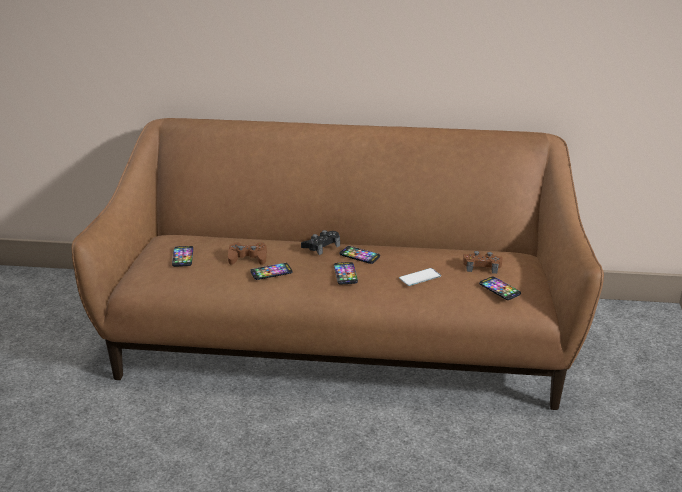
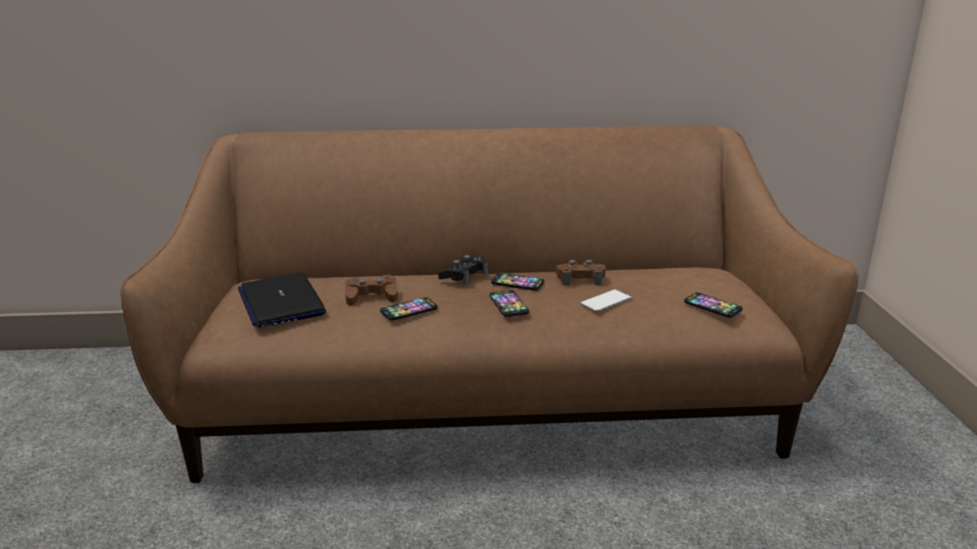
camera: 10 degrees left, 5 degrees down
(182, 257) = (281, 302): phone -> laptop
(482, 266) = (675, 283): brown game controller -> brown game controller (580, 279)

